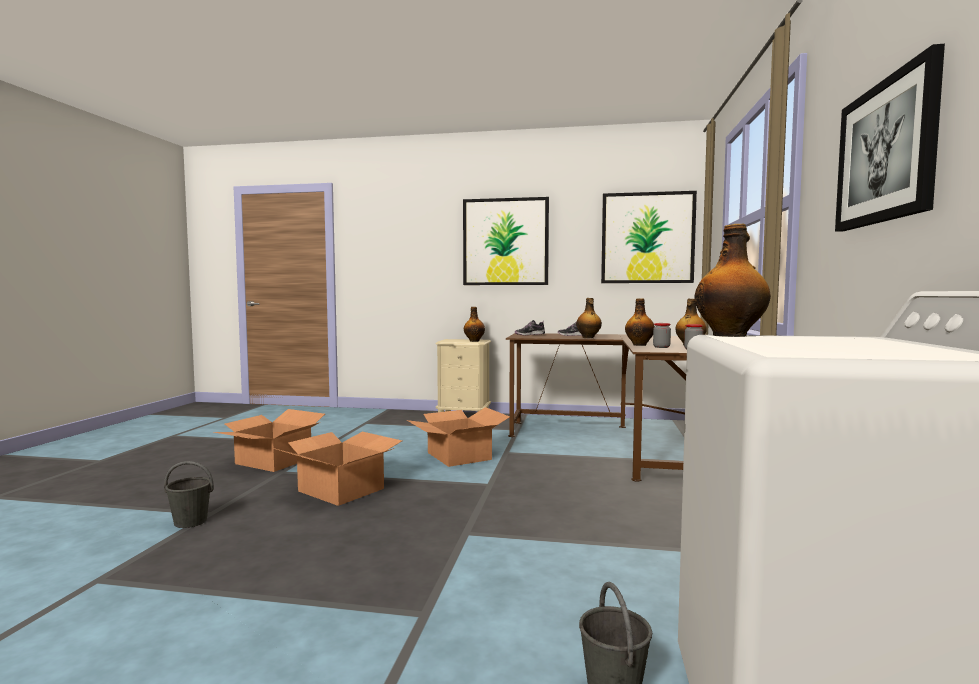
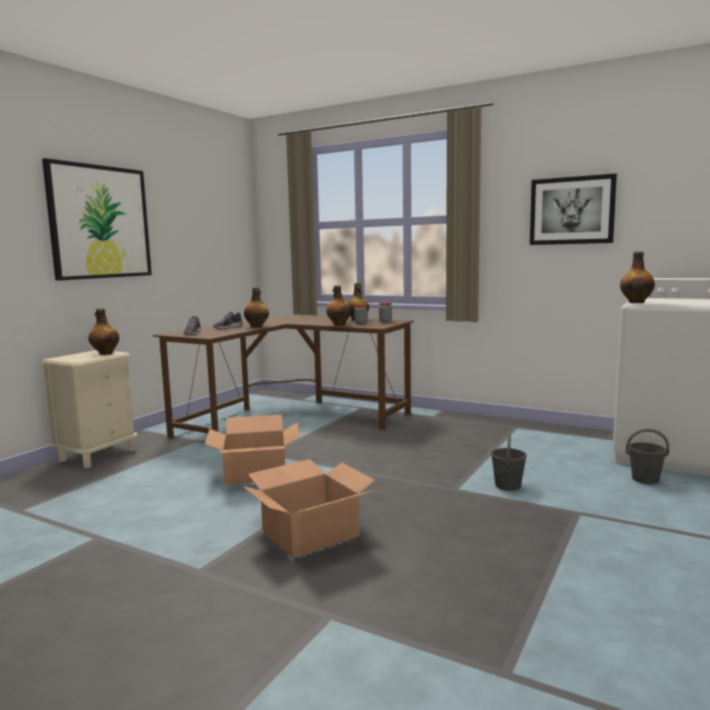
camera: 70 degrees left, 5 degrees up
(190, 522) = (351, 628): grey bucket -> grey bucket (507, 486)
(273, 461) = (136, 579): cardboard box -> none
(647, 238) = (221, 225): picture -> none

